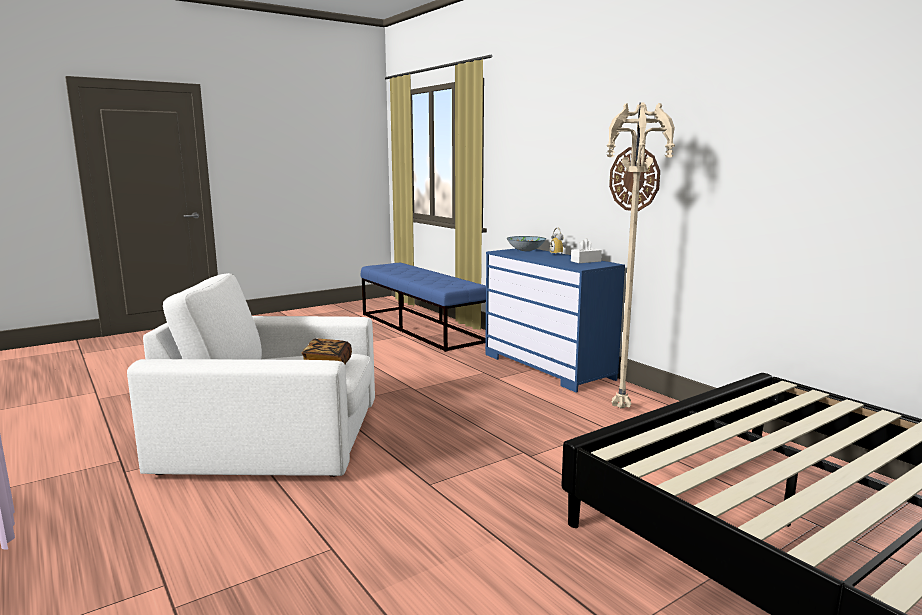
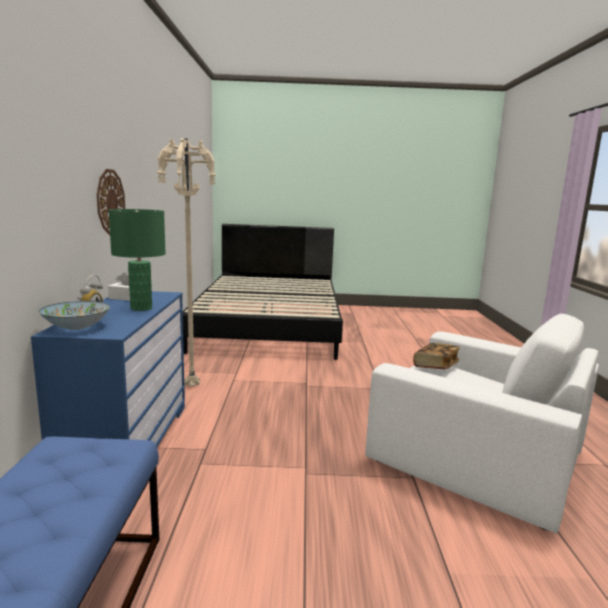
camera: 145 degrees left, 0 degrees up
(545, 259) = (141, 308): none -> green table lamp

